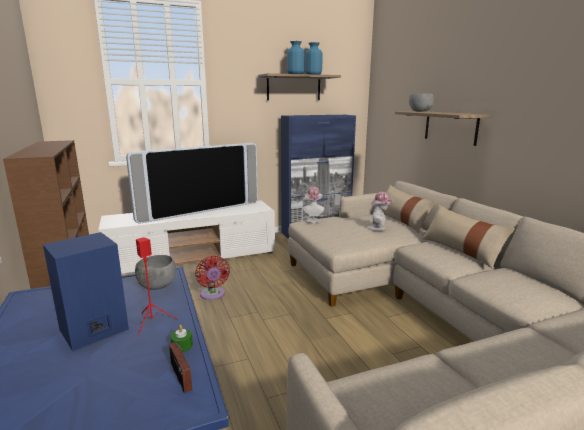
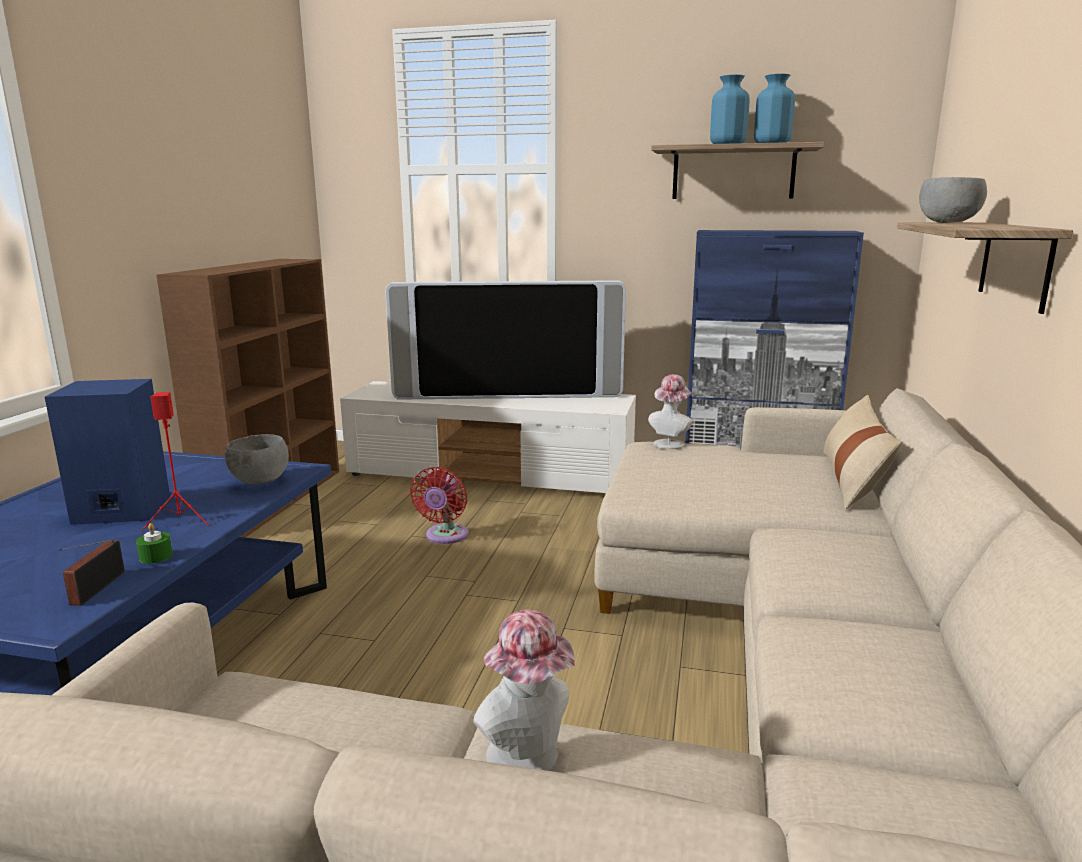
camera: 35 degrees right, 0 degrees up
(379, 228) = (764, 481): hat -> hat (529, 759)
(461, 250) = (881, 567): beige pillow -> none

